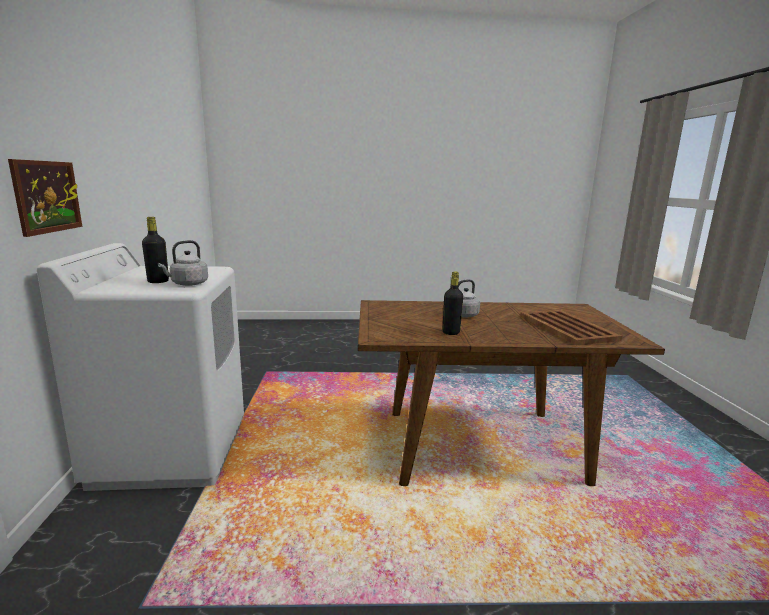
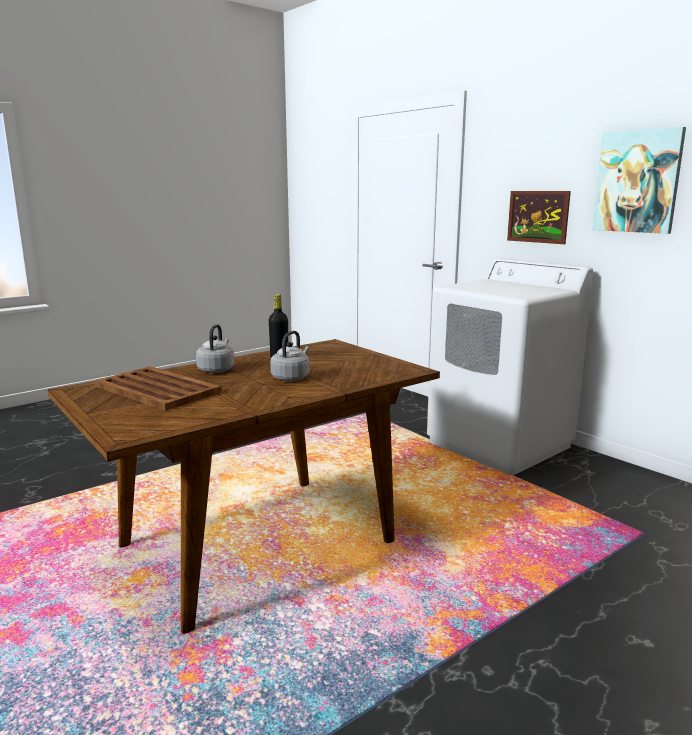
camera: 145 degrees right, 0 degrees up
(107, 156) = (637, 182): none -> picture
(158, 281) = (488, 286): black bottle -> none
(188, 284) = (465, 287): grey kettle -> grey kettle (216, 369)

